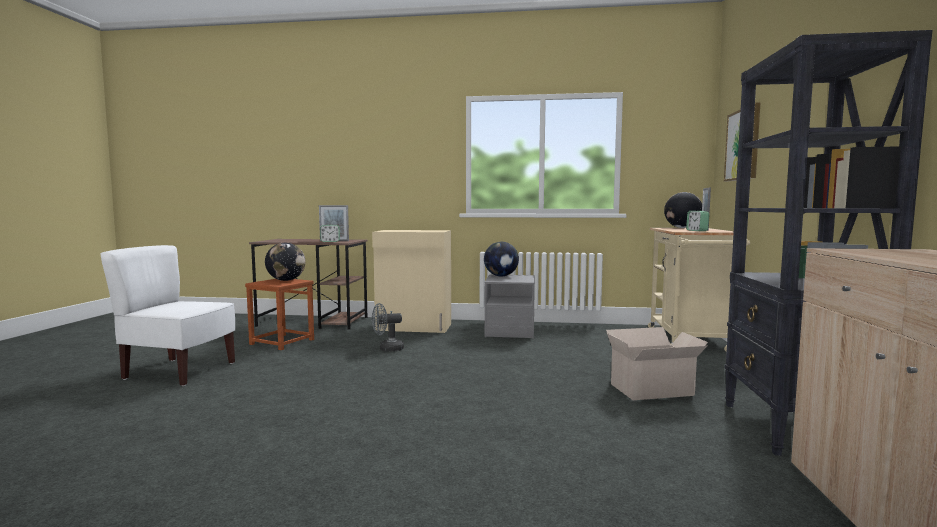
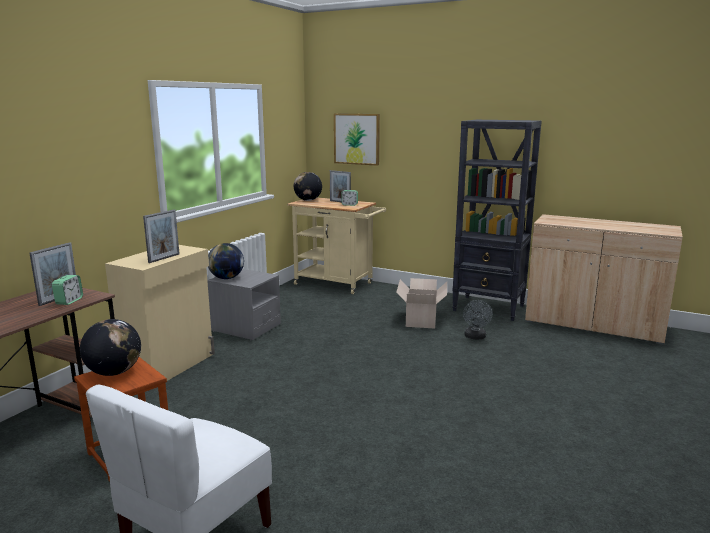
camera: 70 degrees left, 10 degrees up
(387, 349) = (241, 389): grey fan -> grey fan (475, 337)
(405, 231) = (164, 258): none -> picture frame

